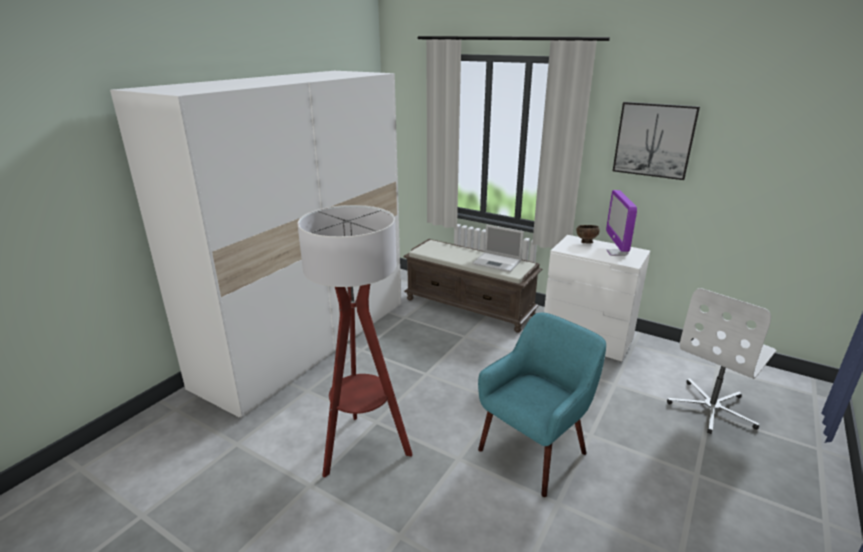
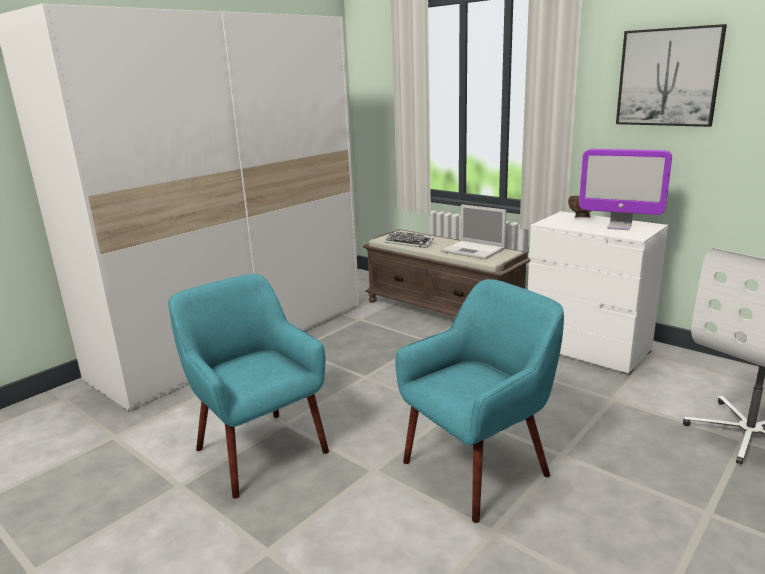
camera: 10 degrees right, 5 degrees down
(363, 448) = (259, 450): floor lamp -> turquoise armchair
(443, 254) = (409, 243): none -> keyboard
(616, 253) = (619, 226): monitor -> monitor turned 75 degrees counterclockwise

